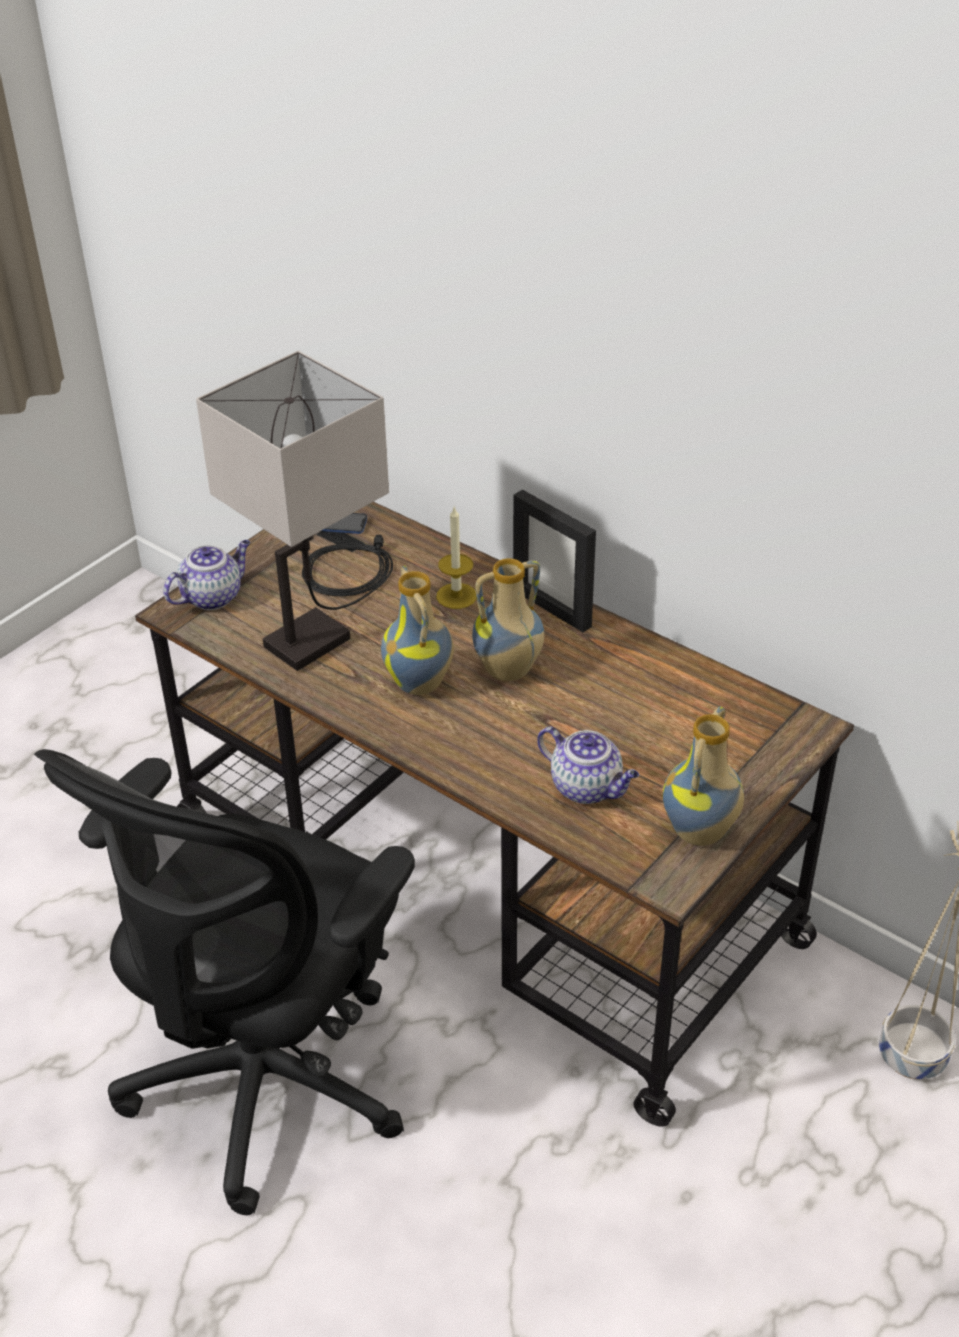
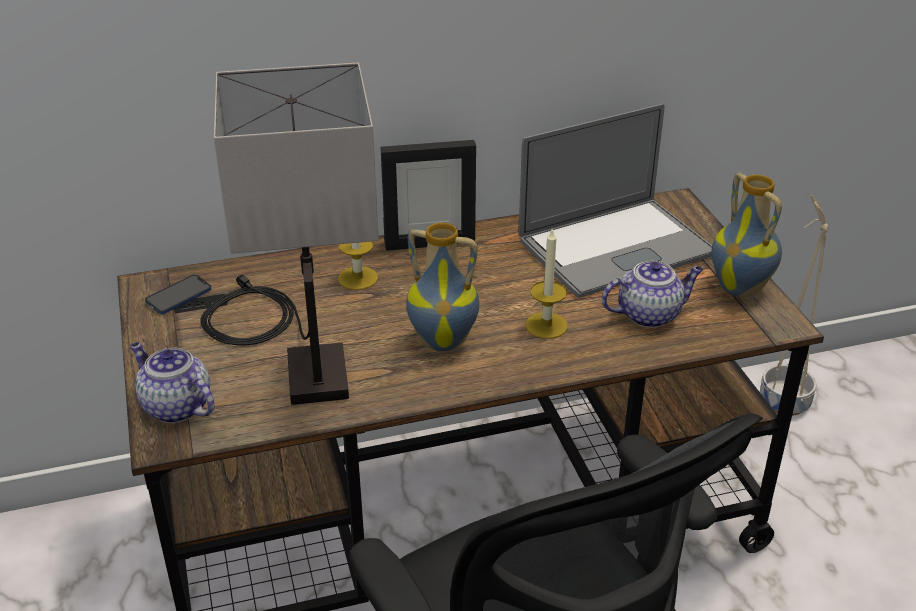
camera: 55 degrees left, 5 degrees down
(212, 596) = (175, 407): teapot -> teapot turned 45 degrees counterclockwise
(502, 731) = (546, 325): none -> candle
(508, 671) = (479, 293): vase -> none
(676, 721) = (616, 247): none -> laptop

